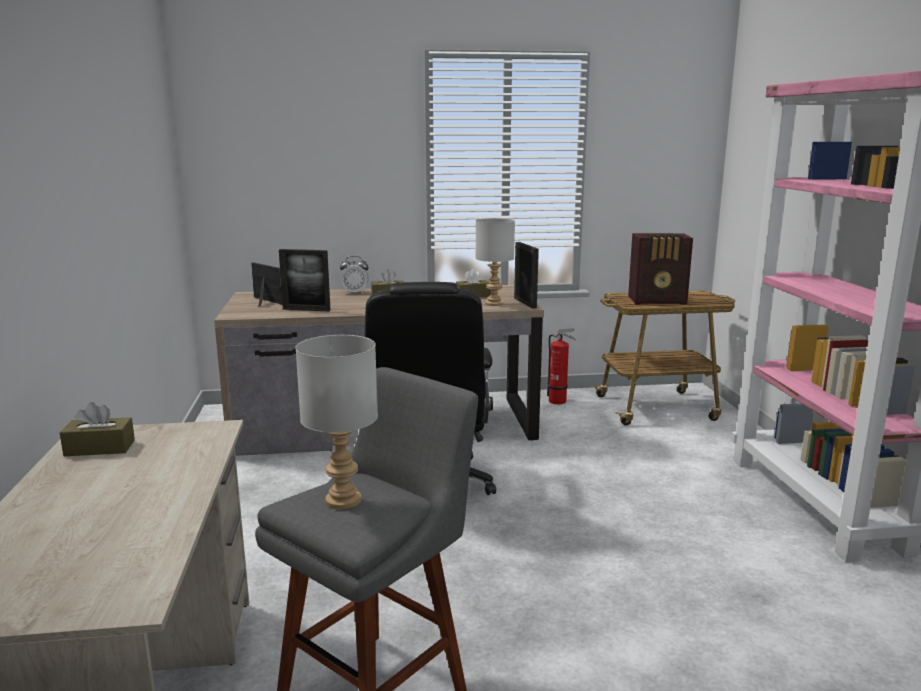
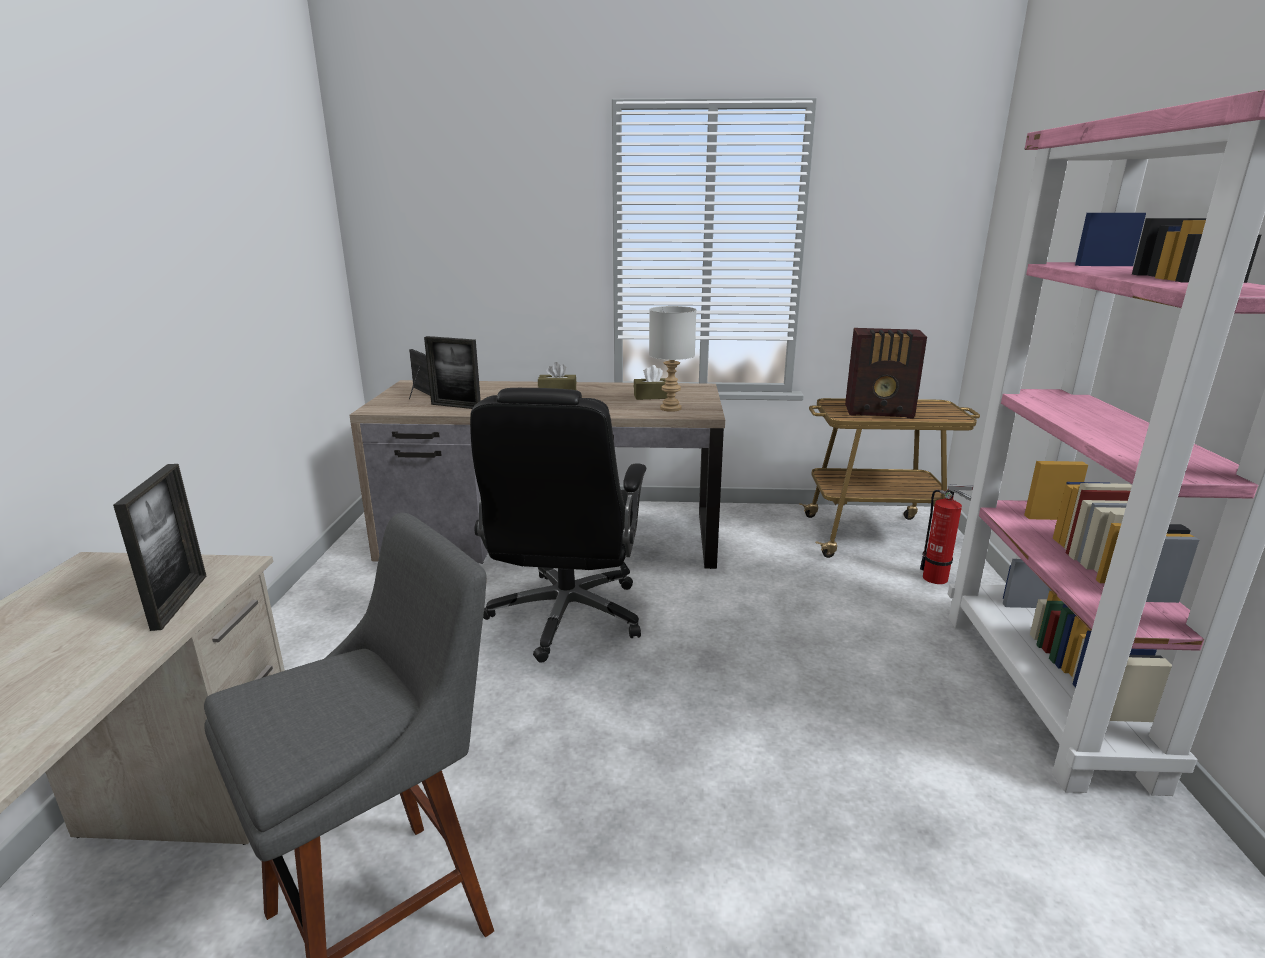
camera: 10 degrees right, 5 degrees up
(100, 448) = (81, 586): brown tissue box -> none
(343, 499) = (307, 696): grey table lamp -> none
(355, 293) = (524, 387): alarm clock -> none
(525, 303) = (708, 409): picture frame -> picture frame (180, 601)
(559, 401) = (759, 520): fire extinguisher -> fire extinguisher (938, 579)

